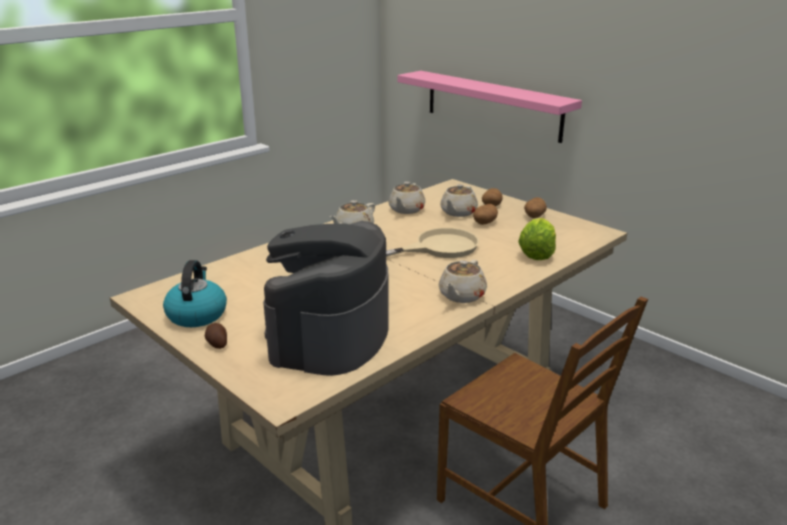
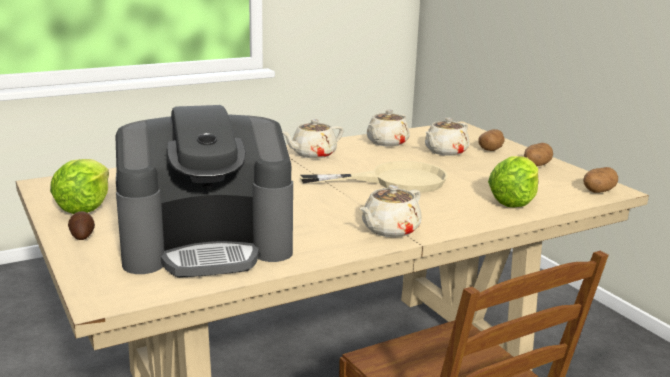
camera: 15 degrees right, 5 degrees down
(197, 314) = (85, 206): kettle -> lettuce
(329, 334) = (207, 245): coffee machine -> coffee machine turned 135 degrees counterclockwise
(484, 223) = (469, 164): potato -> potato (597, 191)
(492, 105) = (528, 44): pink shelf -> none

